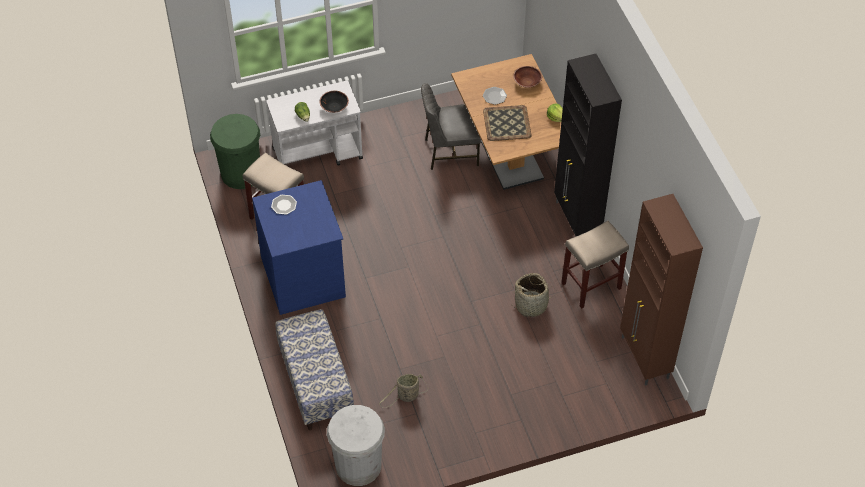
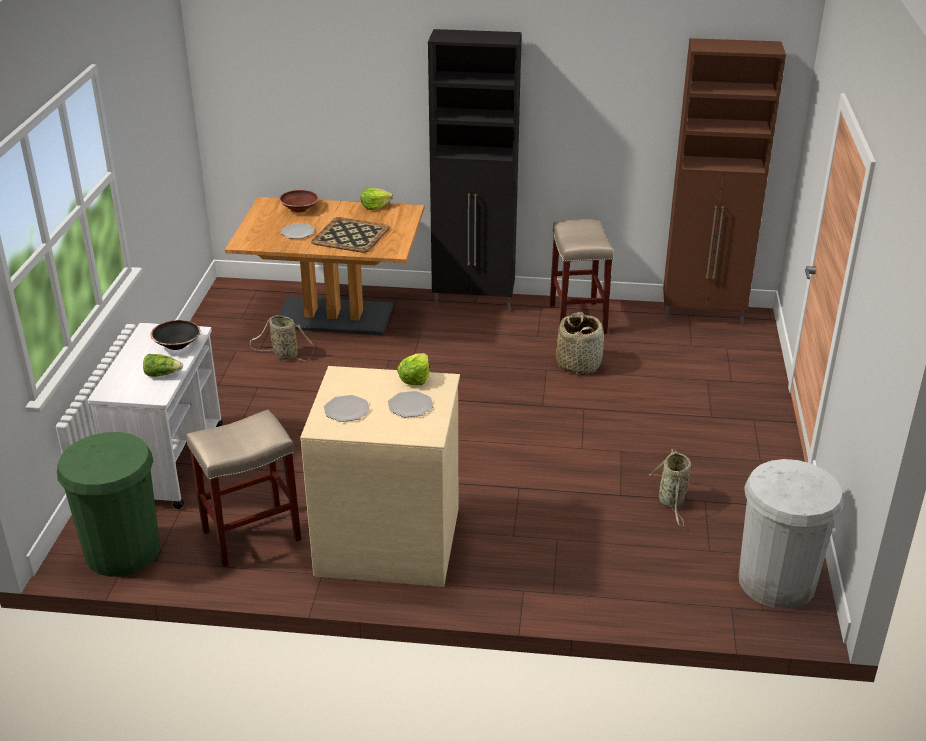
camera: 65 degrees left, 20 degrees down
(301, 229) = (410, 406): none -> plate
(304, 277) = (389, 540): blue dresser -> beige dresser
(315, 383) = (601, 584): bench -> none
(327, 221) = (415, 378): none -> lettuce
(450, 151) = (284, 355): grey chair -> basket

